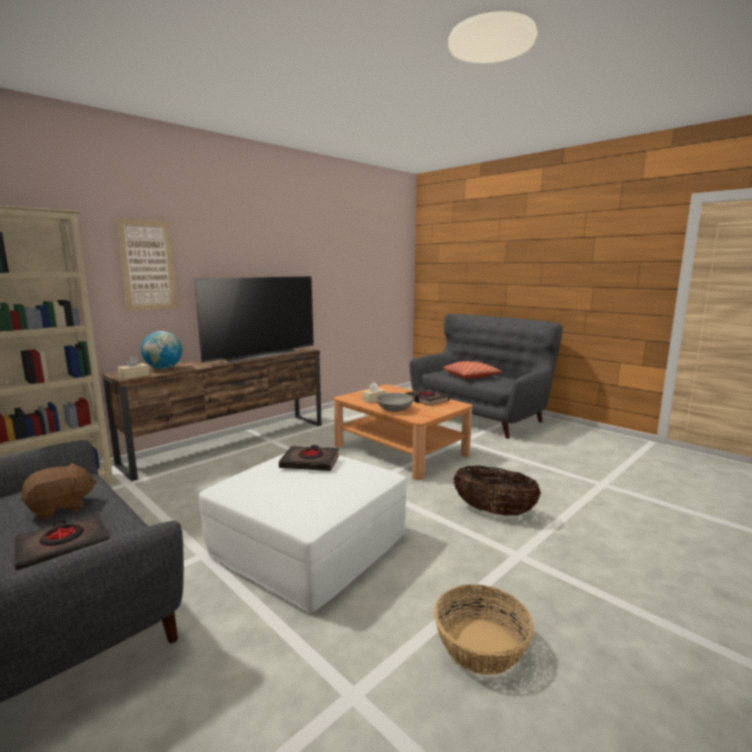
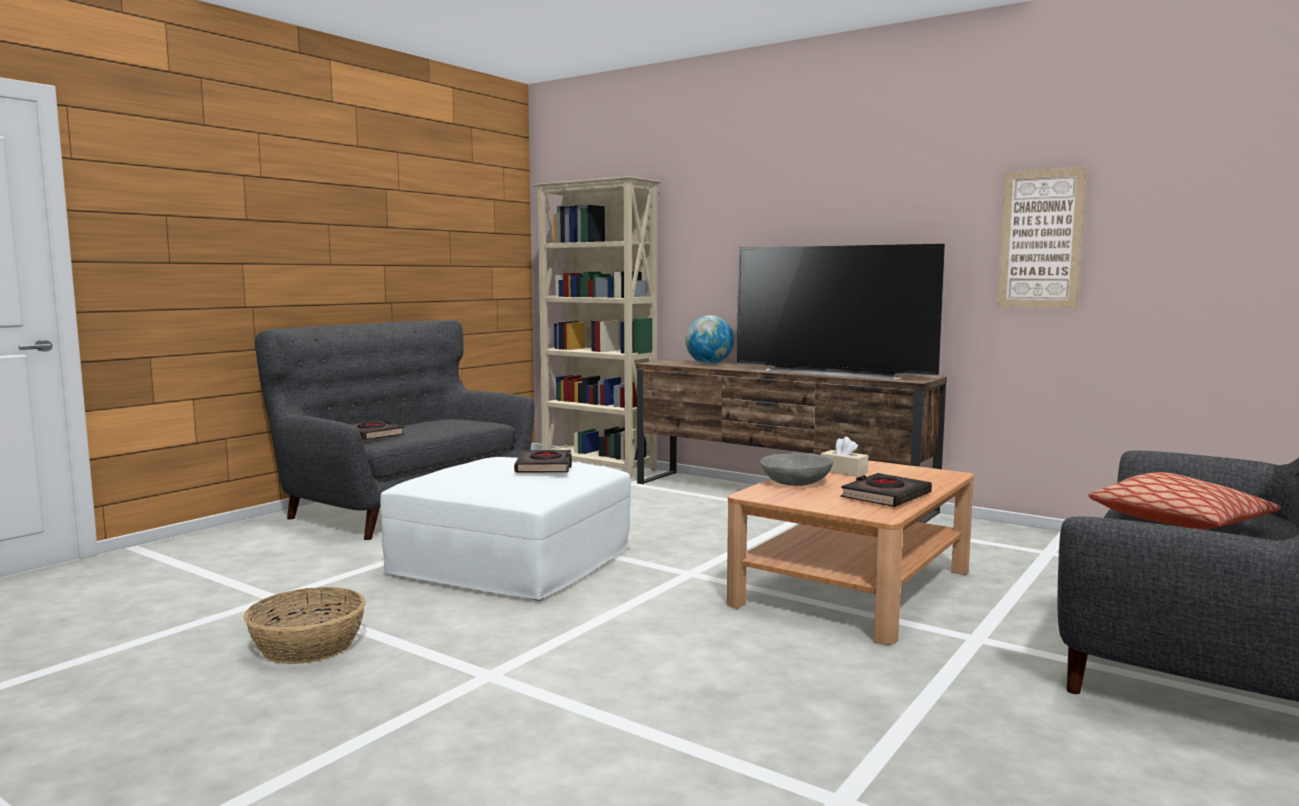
camera: 80 degrees right, 5 degrees down
(61, 507) = (434, 427): brown plush toy -> none
(134, 376) = (662, 363): beige tissue box -> none
(148, 265) = (730, 233): picture -> picture (1040, 239)
(494, 511) = (630, 662): basket -> none

